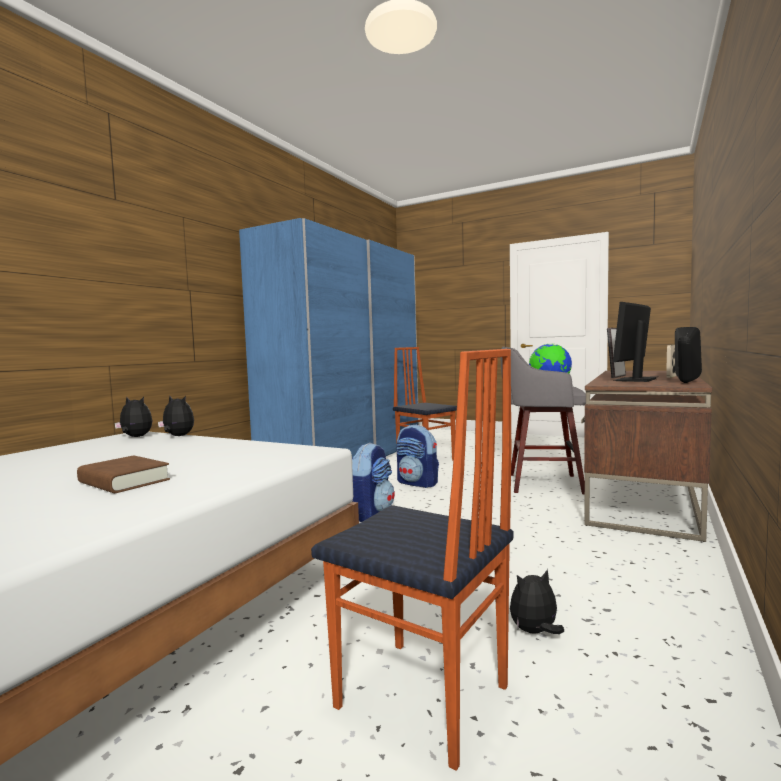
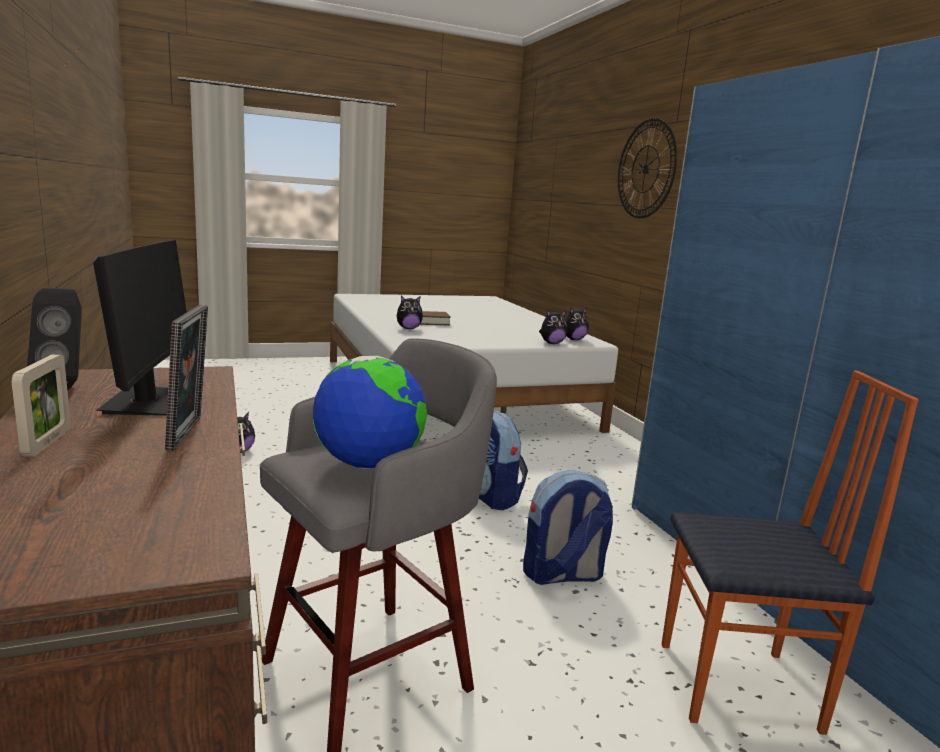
camera: 130 degrees right, 10 degrees up
(83, 238) = (645, 169): none -> wall clock
(215, 472) = (408, 328): none -> plush toy
(422, 699) = (274, 420): chair -> none

